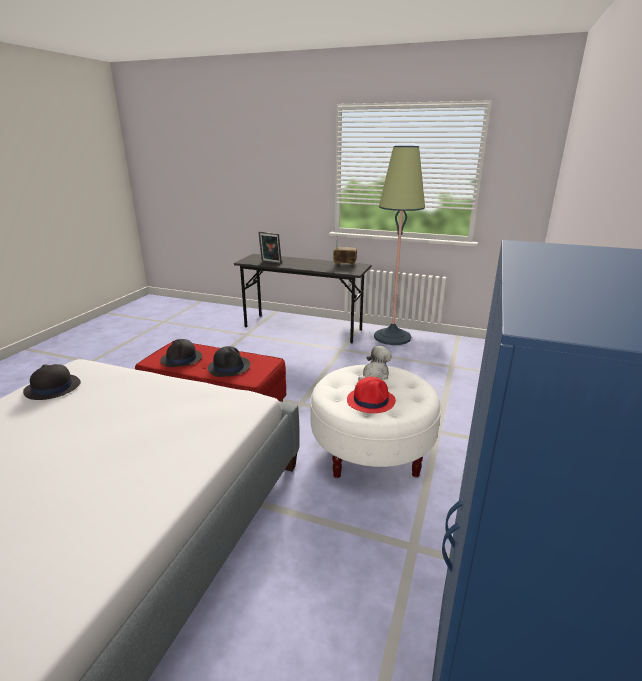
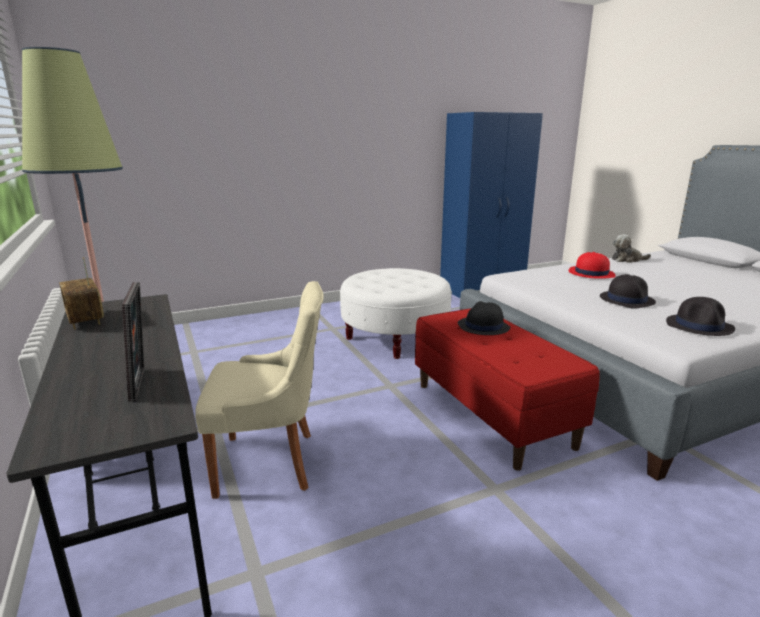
camera: 135 degrees left, 5 degrees down
(182, 359) = (530, 352): black hat -> black hat (626, 300)
(291, 350) = (271, 463): none -> beige chair
(371, 401) = (411, 277): red hat -> red hat (591, 273)
(374, 375) = (374, 285): plush toy -> plush toy (627, 260)

